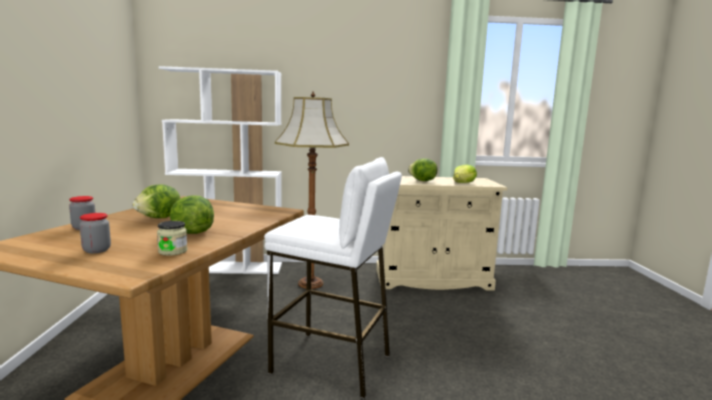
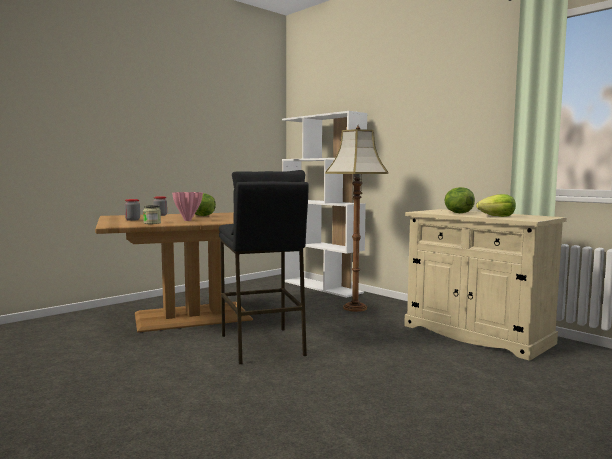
camera: 50 degrees right, 5 degrees down
(192, 232) = (188, 220): lettuce -> pink vase
(332, 363) = (262, 345): white stool -> black stool

